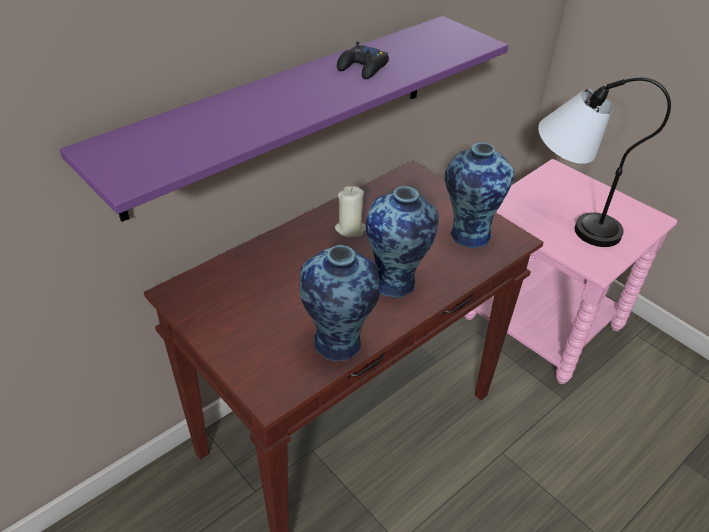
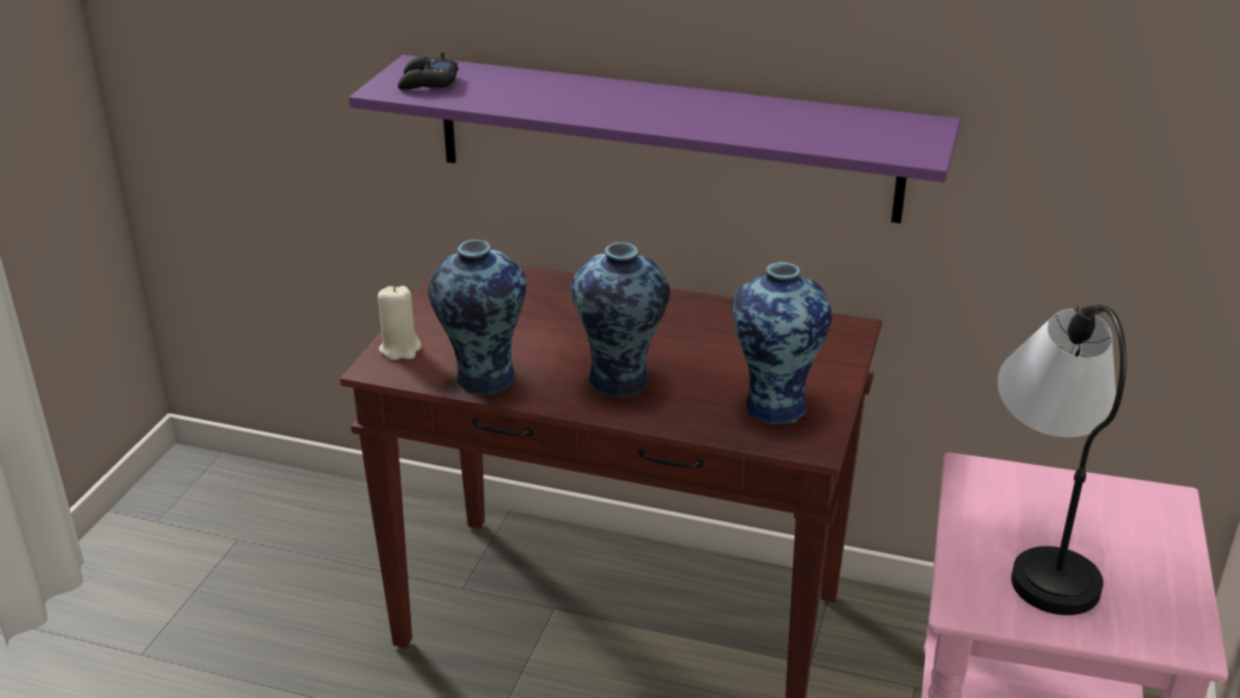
camera: 60 degrees right, 10 degrees down
(350, 229) = (680, 324): beige candle -> beige candle (400, 349)
(363, 68) = (733, 114): black game controller -> black game controller (427, 82)

